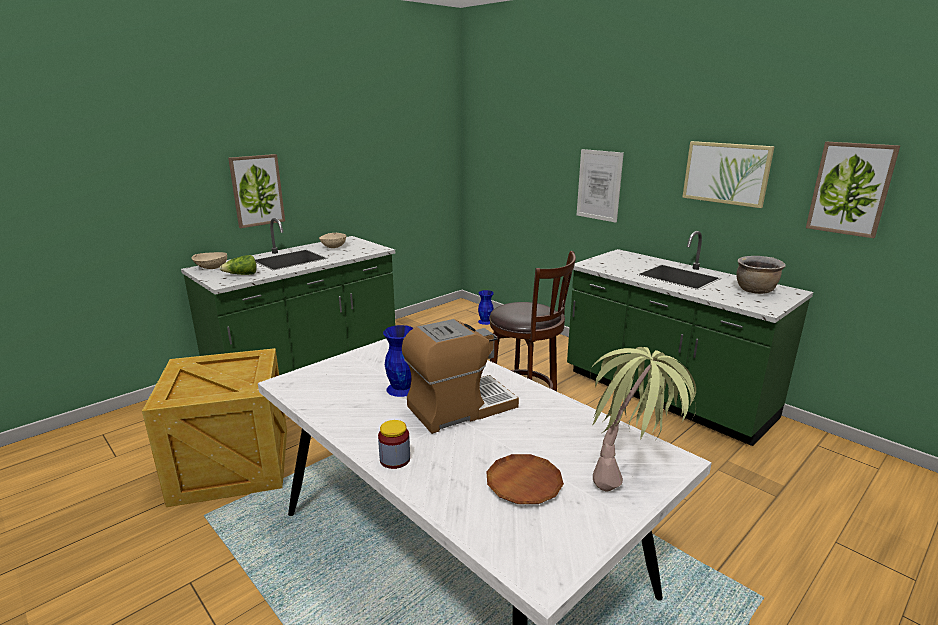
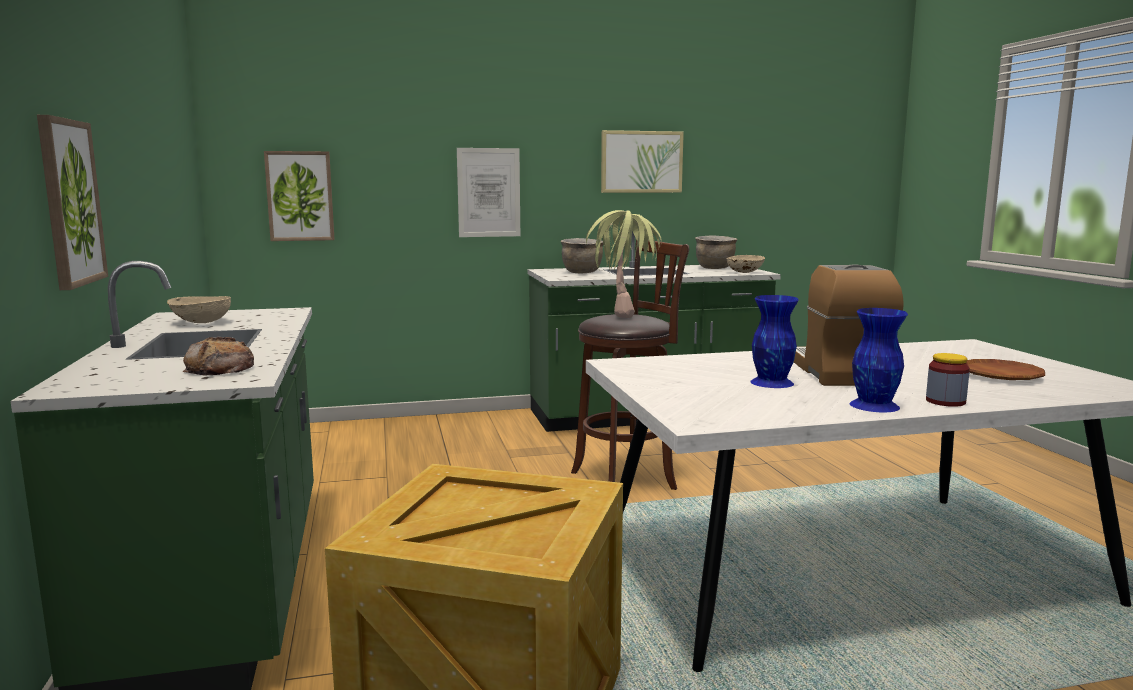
camera: 60 degrees left, 10 degrees down
(211, 268) = (95, 381): beige bowl -> beige bowl (745, 272)
(241, 275) = (220, 368): lettuce -> bread
(486, 321) = (336, 434): blue vase -> blue vase (875, 405)
(628, 263) = (582, 272): none -> brown cooking pot
(631, 476) = (992, 354): potted plant -> potted plant (623, 313)
(850, 189) = (746, 165): picture -> picture (300, 196)

